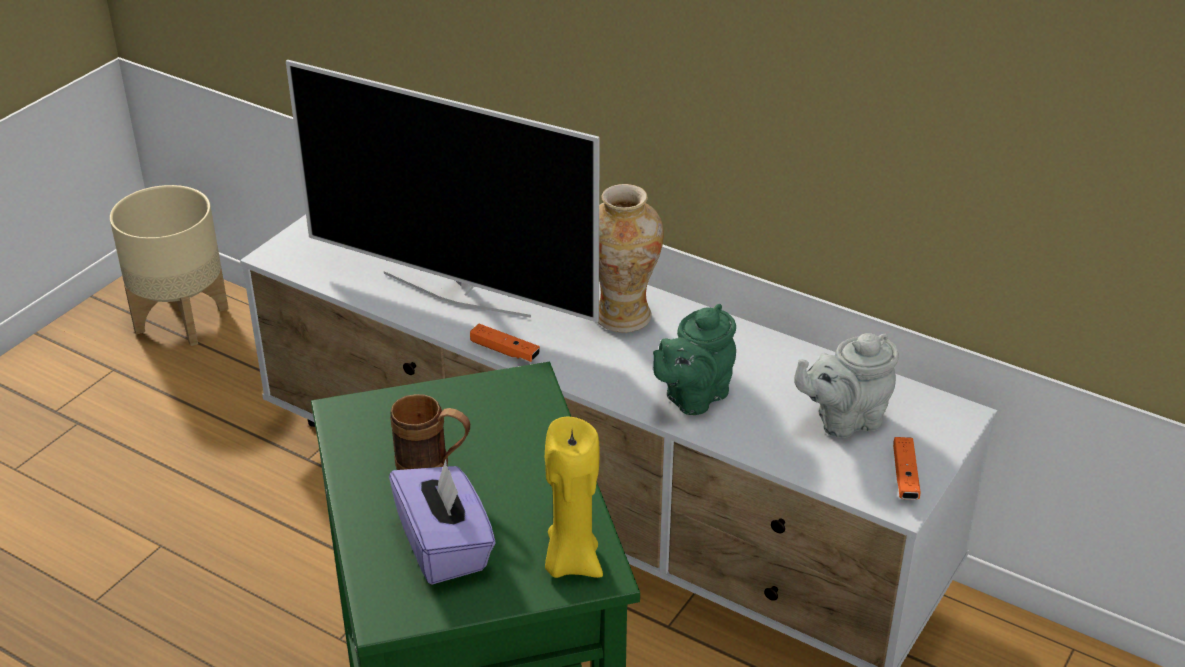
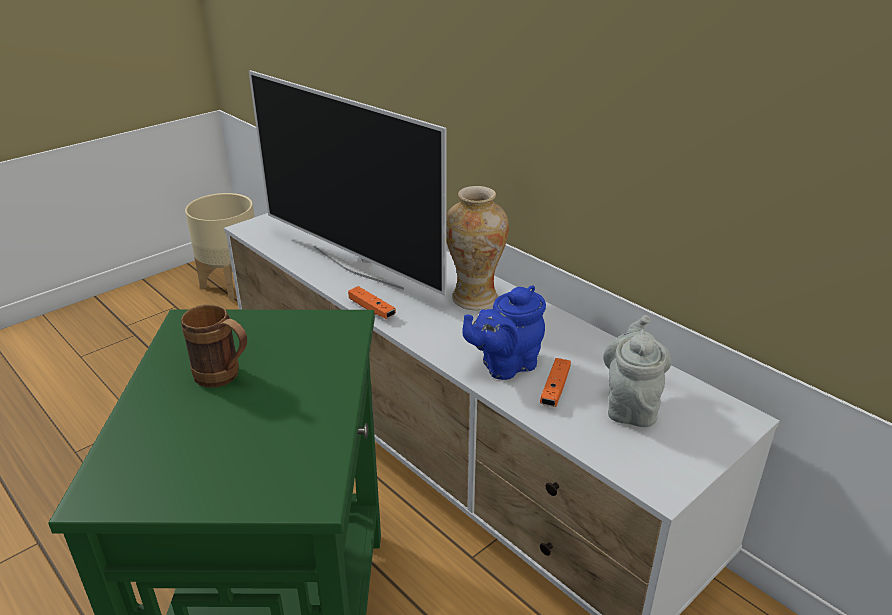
camera: 15 degrees right, 5 degrees down
(445, 546) = (190, 443): purple tissue box -> none
(571, 561) = (292, 479): yellow candle -> none
(693, 397) = (505, 365): green teapot -> blue teapot
(844, 420) = (631, 405): grey teapot -> grey teapot turned 105 degrees clockwise
(905, 476) = (674, 463): orange game controller -> orange game controller (555, 389)

